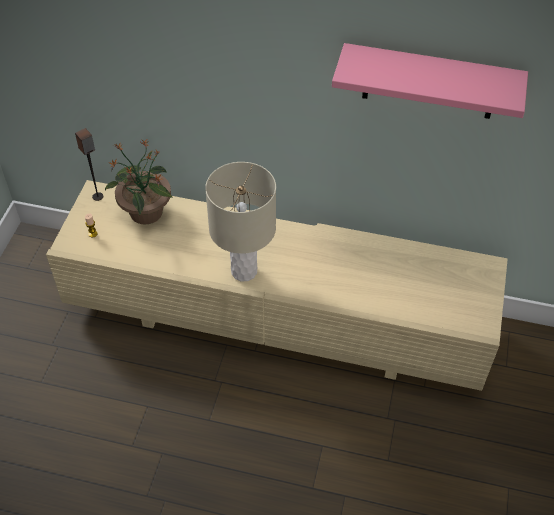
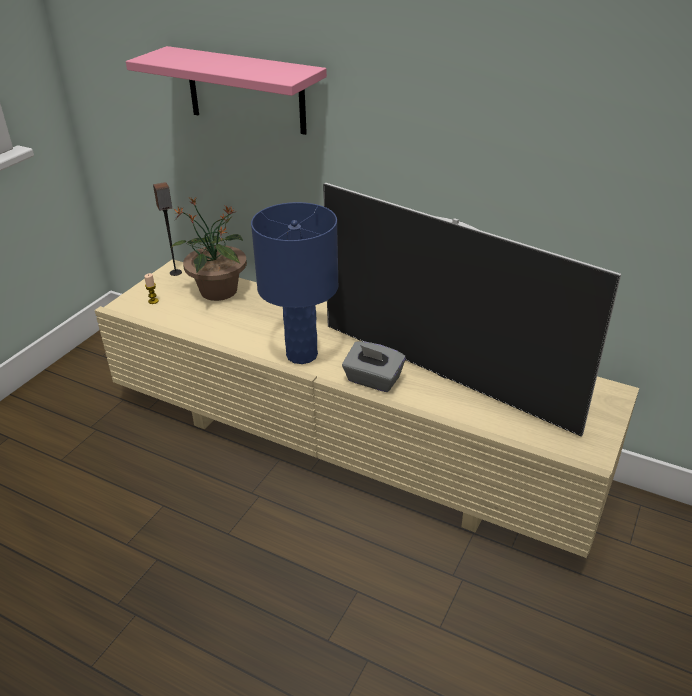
camera: 15 degrees right, 15 degrees down
(244, 271) = (302, 355): beige table lamp -> blue table lamp
(309, 287) = (373, 380): none -> grey tissue box
(362, 272) = (443, 375): none -> television
(429, 82) = (539, 109): pink shelf -> pink shelf (245, 90)

